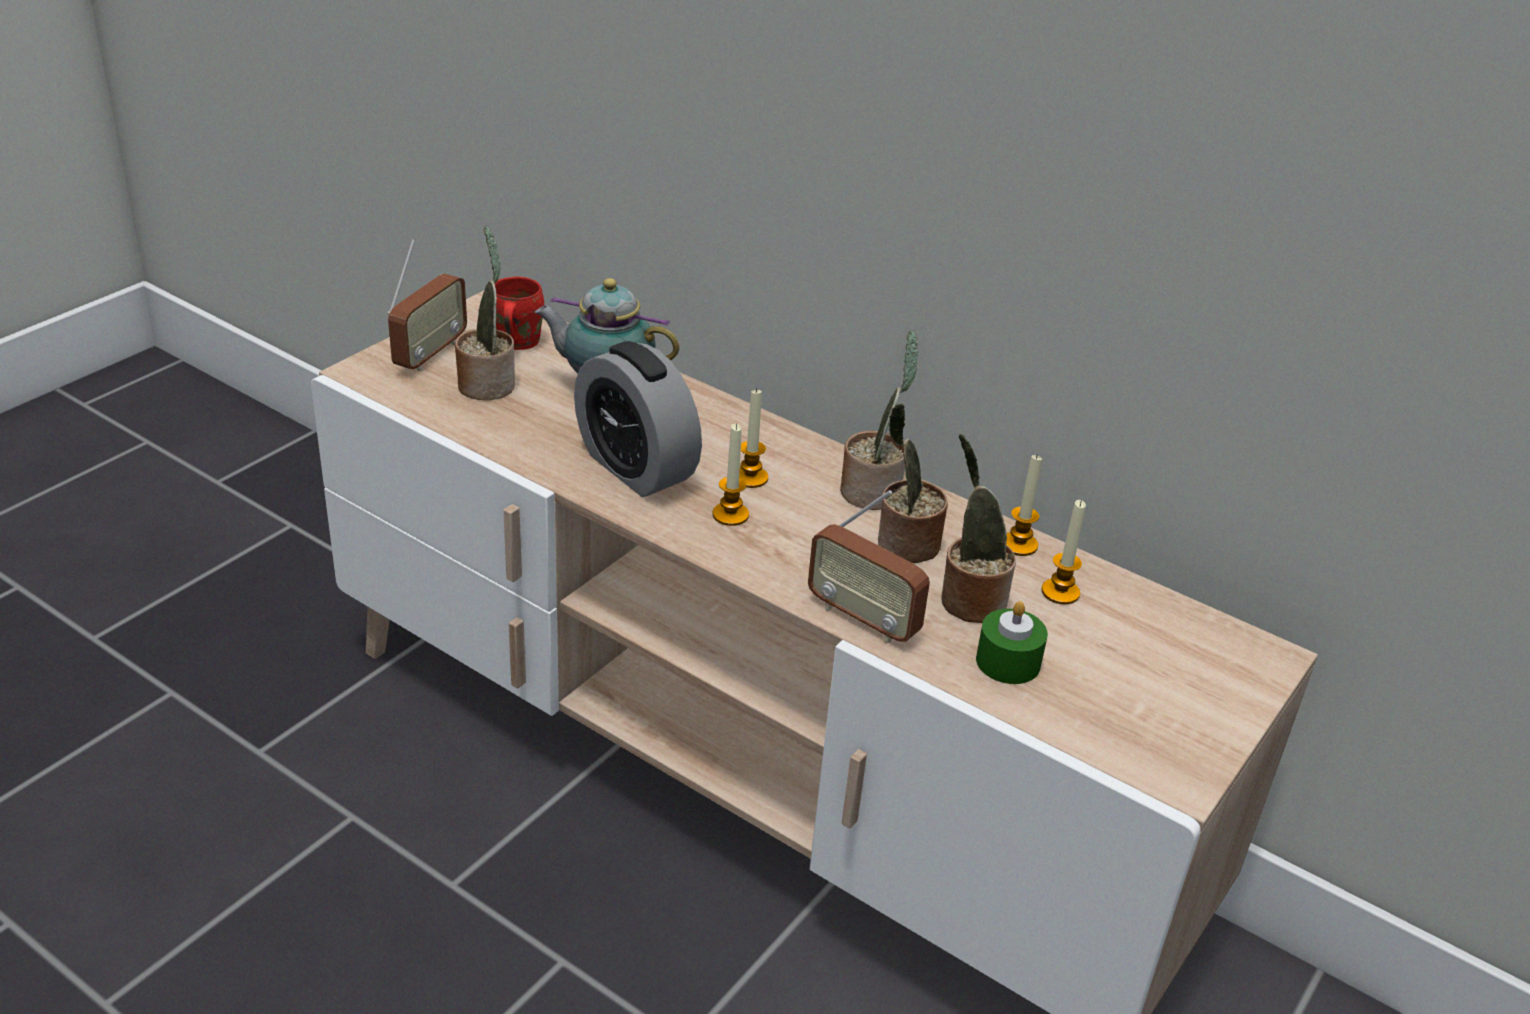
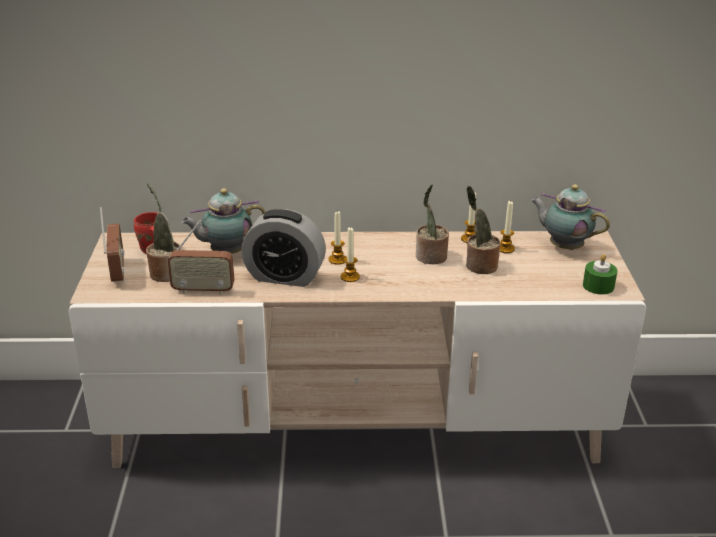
camera: 35 degrees left, 5 degrees down
(863, 619) = (453, 290): radio -> radio (203, 290)
(873, 490) = (391, 243): potted plant -> none
(1008, 662) = (521, 280): green candle -> green candle (598, 286)
(1179, 642) = (563, 247): none -> teapot

